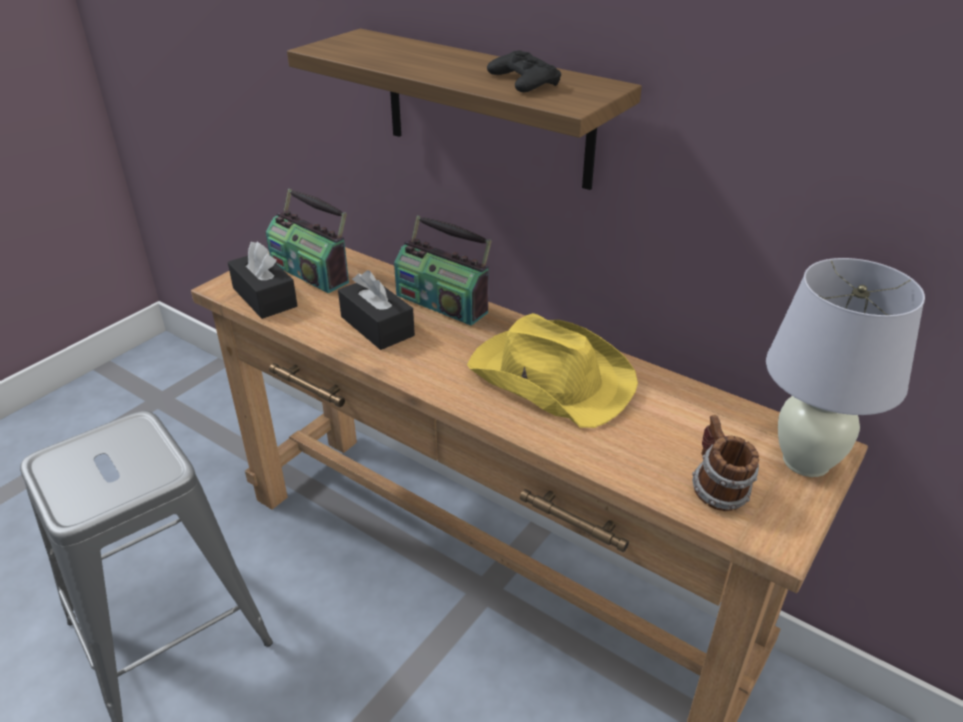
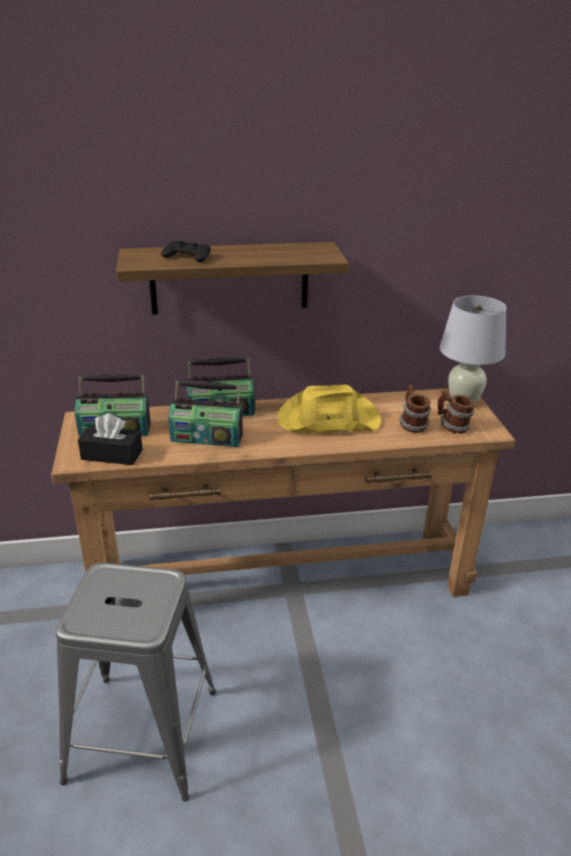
camera: 45 degrees left, 5 degrees down
(377, 326) = (207, 437): black tissue box -> radio
(523, 81) = (284, 253): black game controller -> black game controller (187, 257)
(655, 451) = (412, 425): none -> mug

